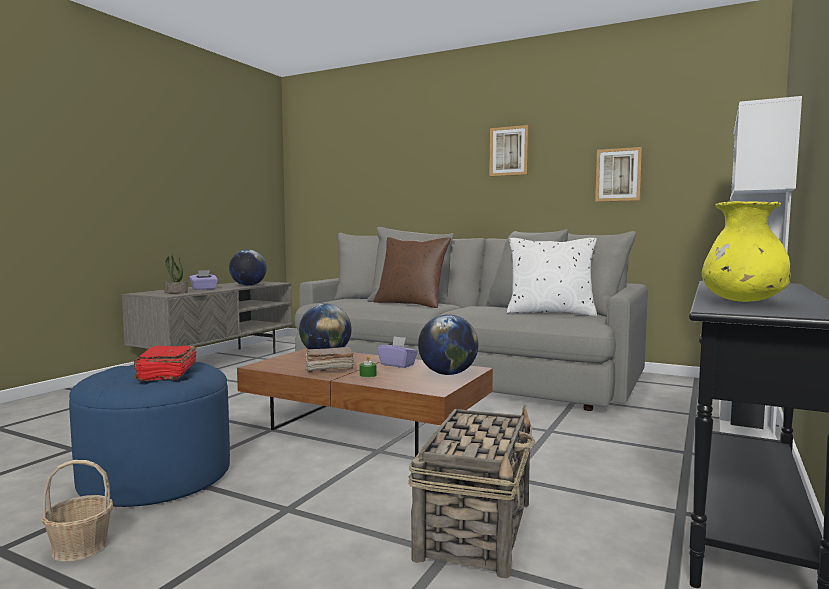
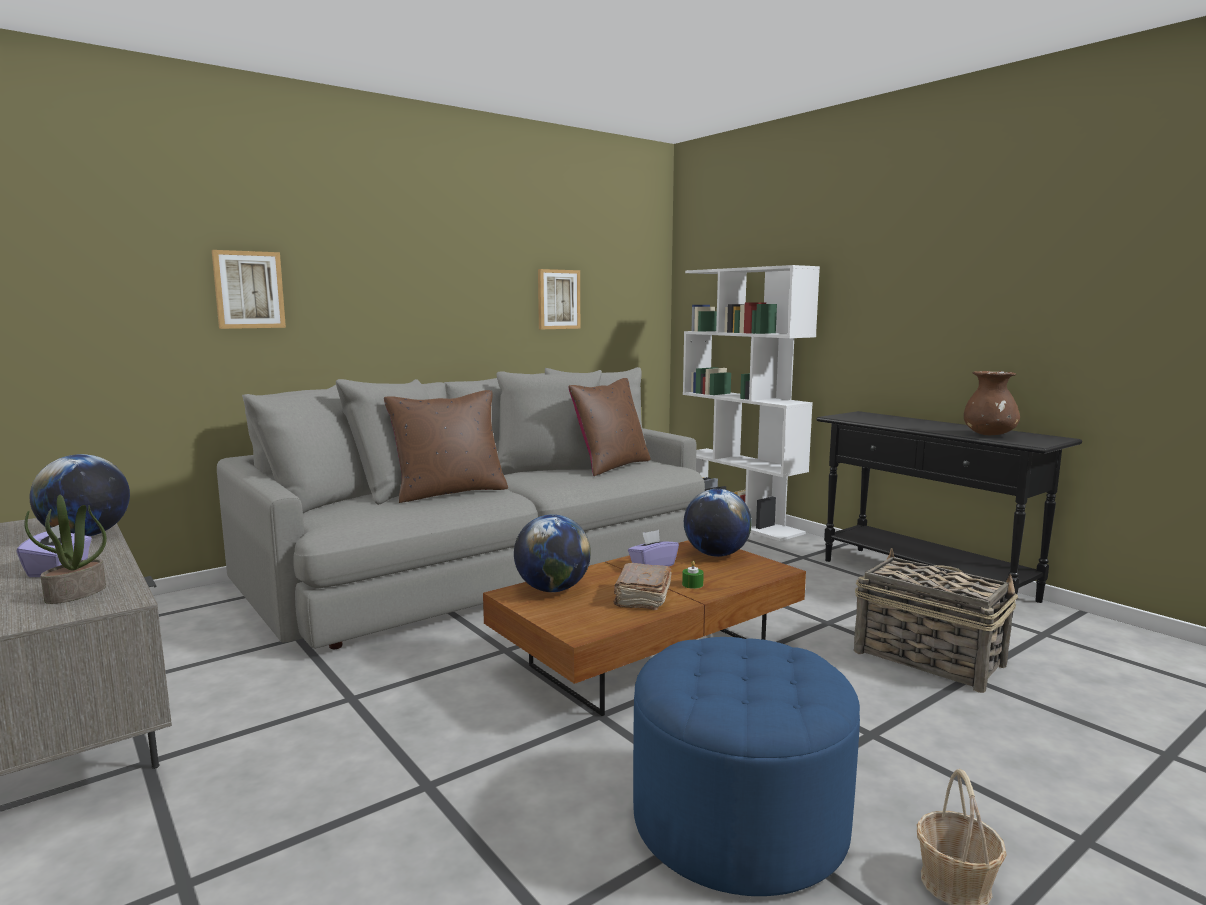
camera: 65 degrees left, 5 degrees up
(166, 374) = (766, 662): red book -> none
(509, 151) = (438, 259): picture -> picture (249, 290)
(550, 313) = (611, 466): white pillow -> brown pillow
(742, 301) = (989, 435): yellow vase -> brown vase

